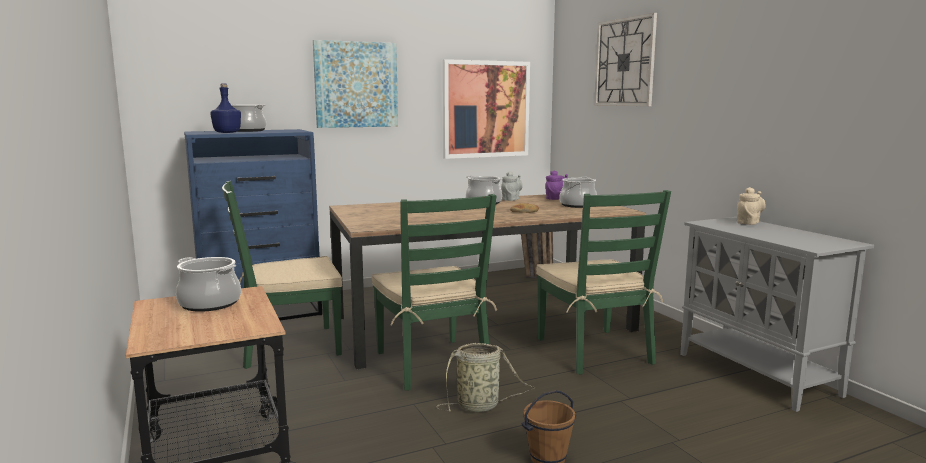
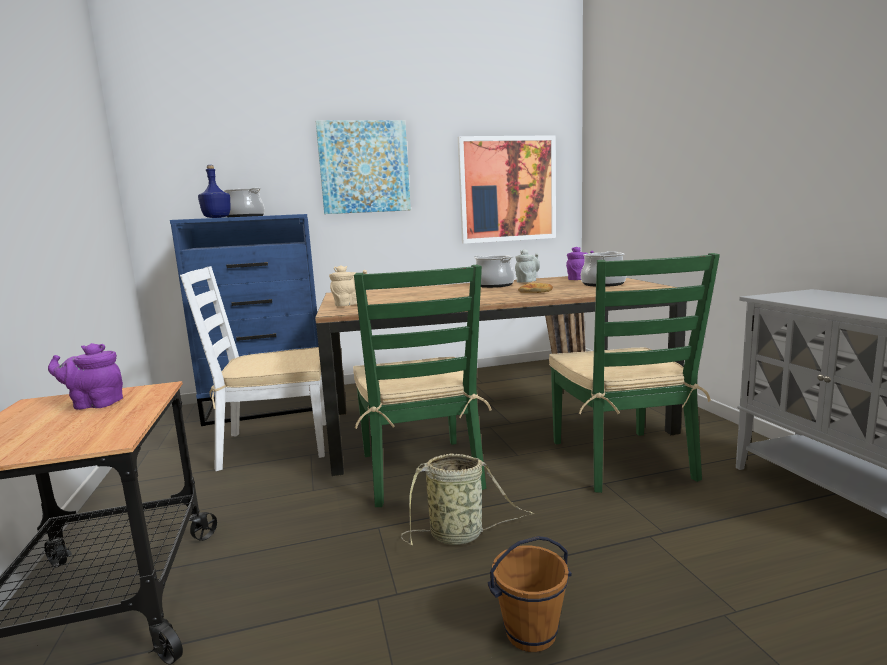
camera: 10 degrees right, 0 degrees up
(210, 303) = (94, 404): cooking pot -> purple teapot
(288, 346) = (274, 445): green chair -> white chair
(625, 62) = (661, 118): wall clock -> none
(748, 222) = (833, 295): beige teapot -> beige teapot (349, 304)

